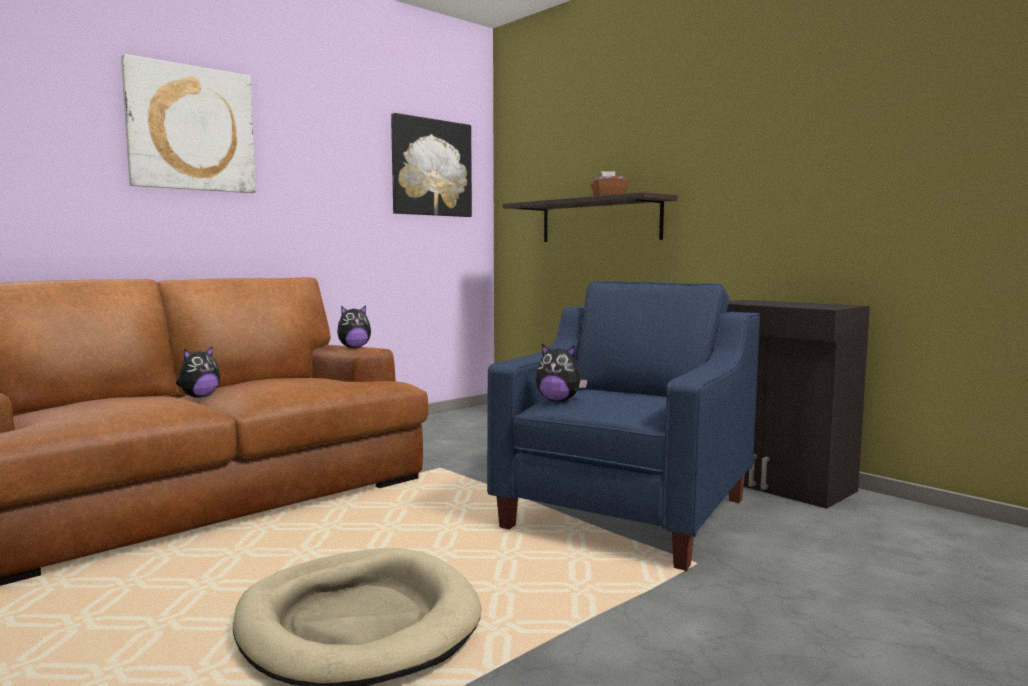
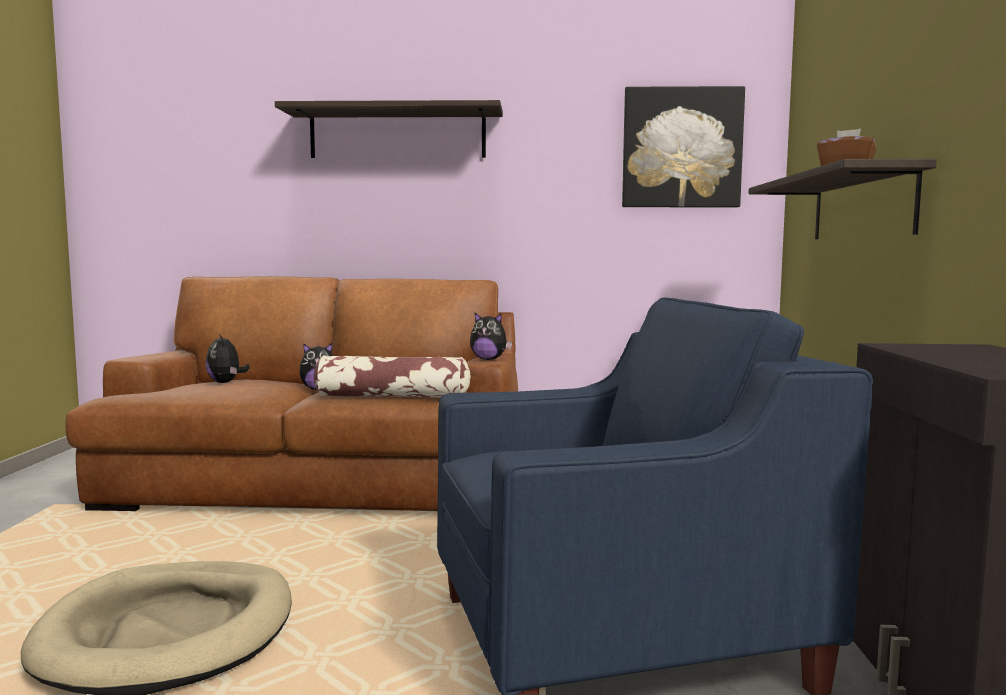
camera: 45 degrees right, 0 degrees up
(191, 128) = (397, 134): picture -> shelf
(323, 387) = (392, 396): none -> pillow
(558, 400) = (492, 454): plush toy -> plush toy (226, 382)

